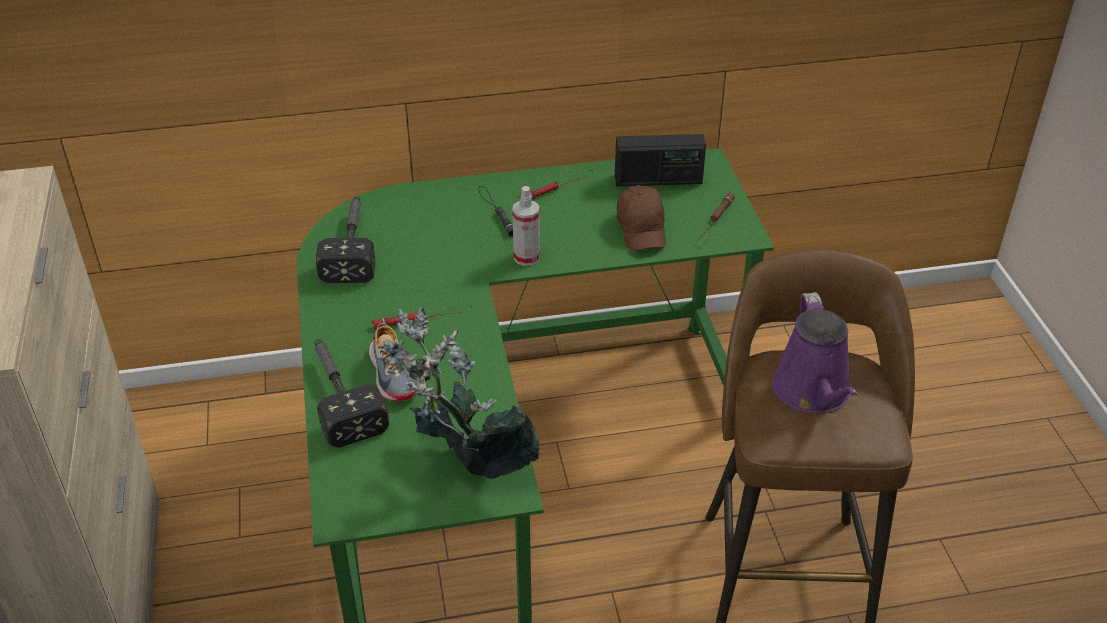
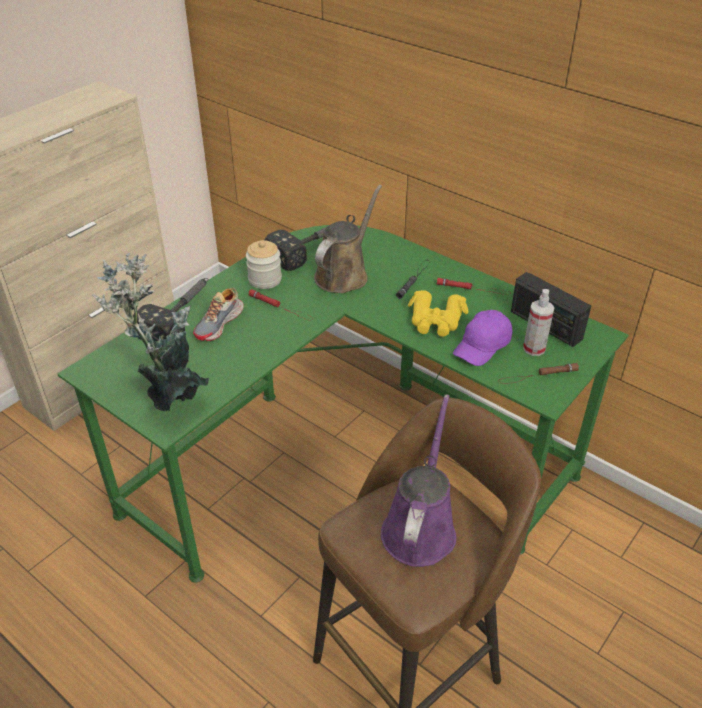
camera: 50 degrees right, 0 degrees up
(361, 305) = (265, 280): none -> jar
(428, 248) = (344, 274): none -> brown watering can
(526, 257) = (386, 314): spray bottle -> spray bottle (534, 348)
(574, 234) = (436, 320): none -> yellow binoculars
(642, 229) = (482, 346): brown cap -> purple cap
(813, 392) = (420, 527): purple watering can -> purple watering can turned 150 degrees clockwise

